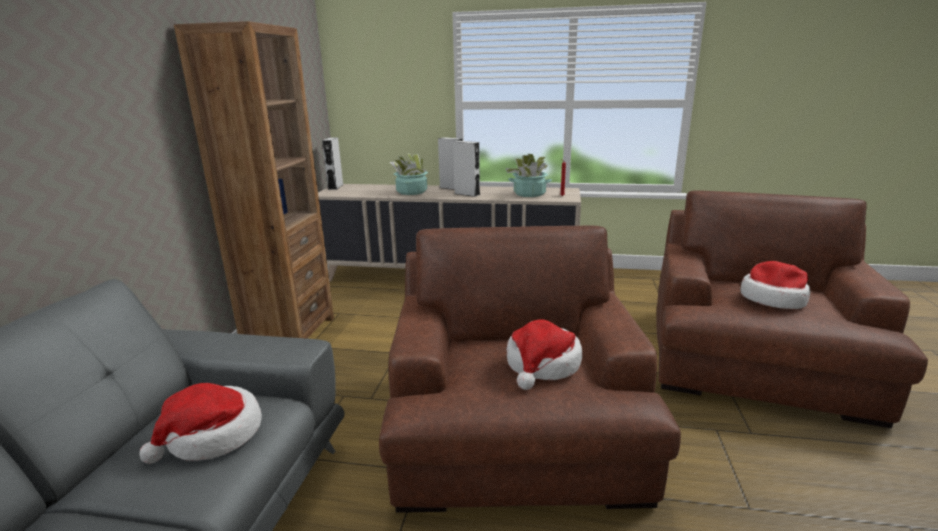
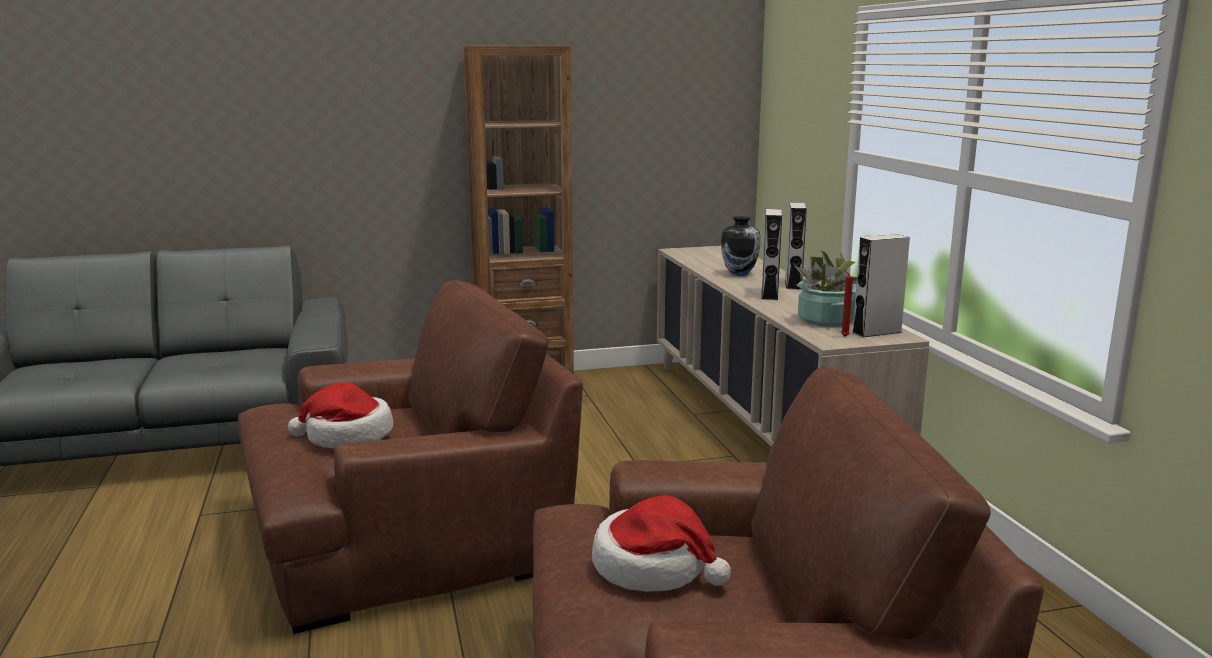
camera: 65 degrees right, 5 degrees down
(212, 436) = (222, 365): hat -> none
(335, 187) = (714, 247): grey speaker -> grey speaker (876, 332)
(411, 192) = (739, 274): potted plant -> vase

